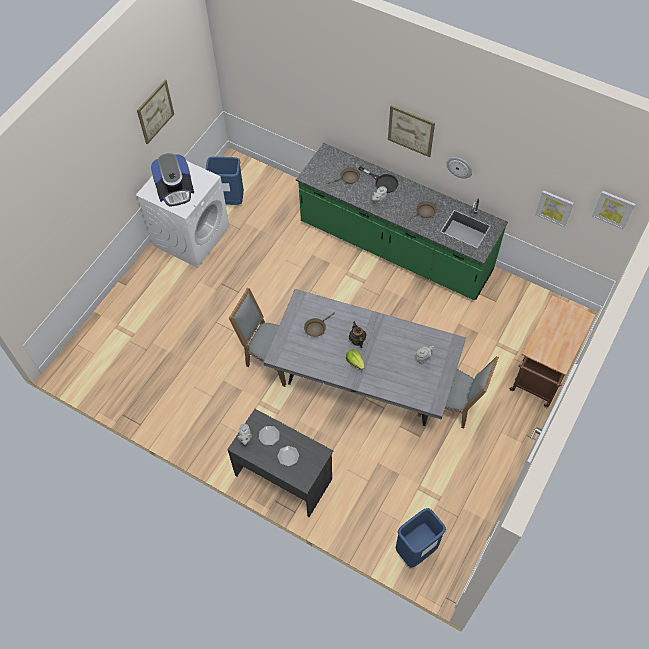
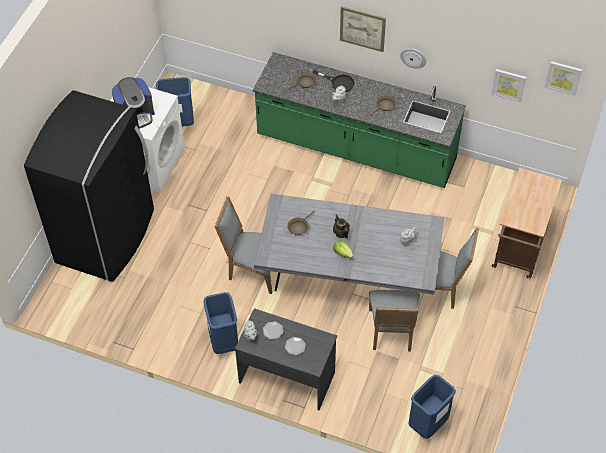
camera: 10 degrees left, 5 degrees down
(138, 306) = (107, 236): none -> black fridge
(155, 112) = (110, 38): picture -> none
(228, 430) = (223, 342): none -> blue trash can
(396, 445) = (392, 333): none -> grey chair

